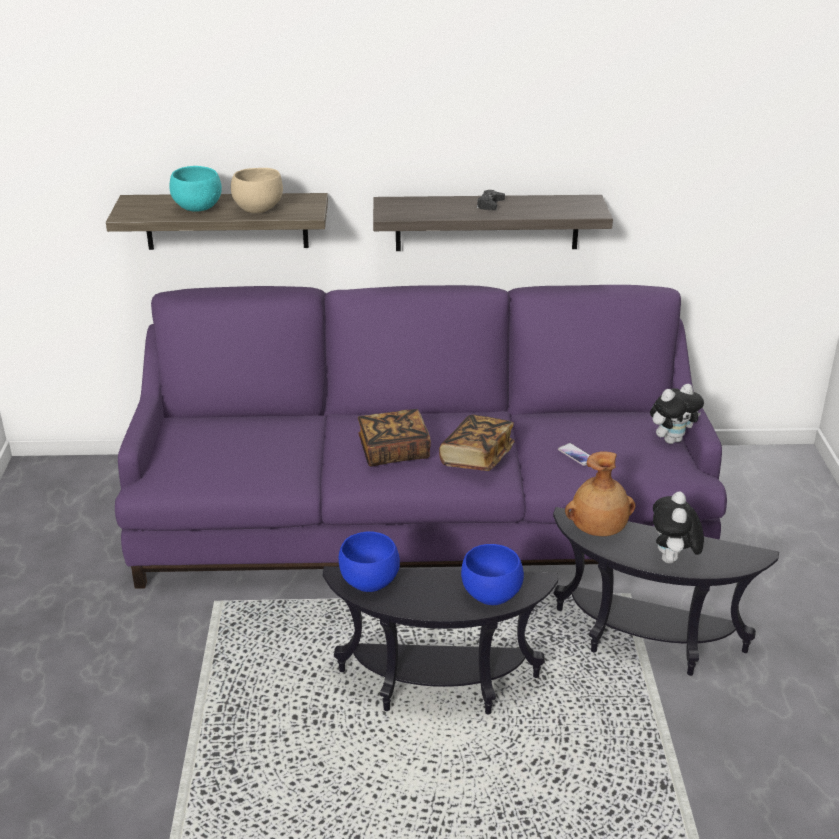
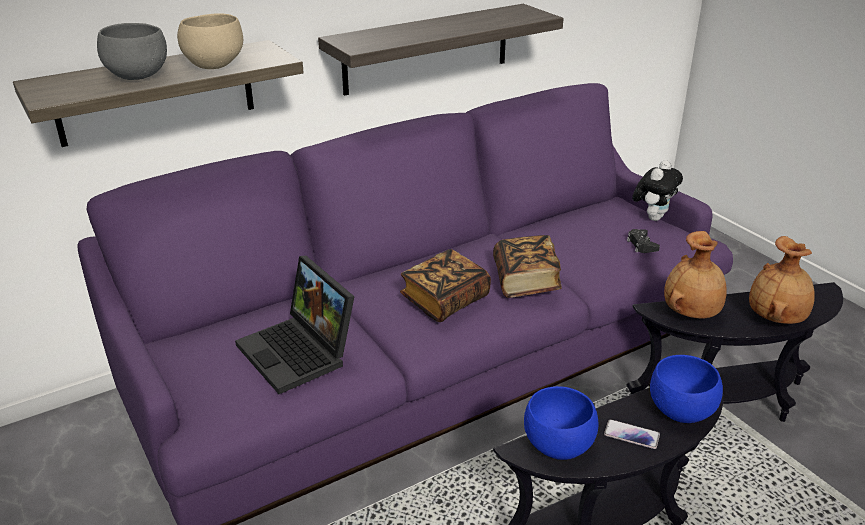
camera: 30 degrees left, 0 degrees up
(199, 208) = (139, 76): turquoise bowl -> grey bowl
(252, 455) = (300, 352): none -> laptop
(490, 205) = (442, 25): black game controller -> black game controller (641, 245)
(576, 455) = (602, 252): phone -> phone (631, 435)
(673, 561) = (776, 318): plush toy -> brown vase

